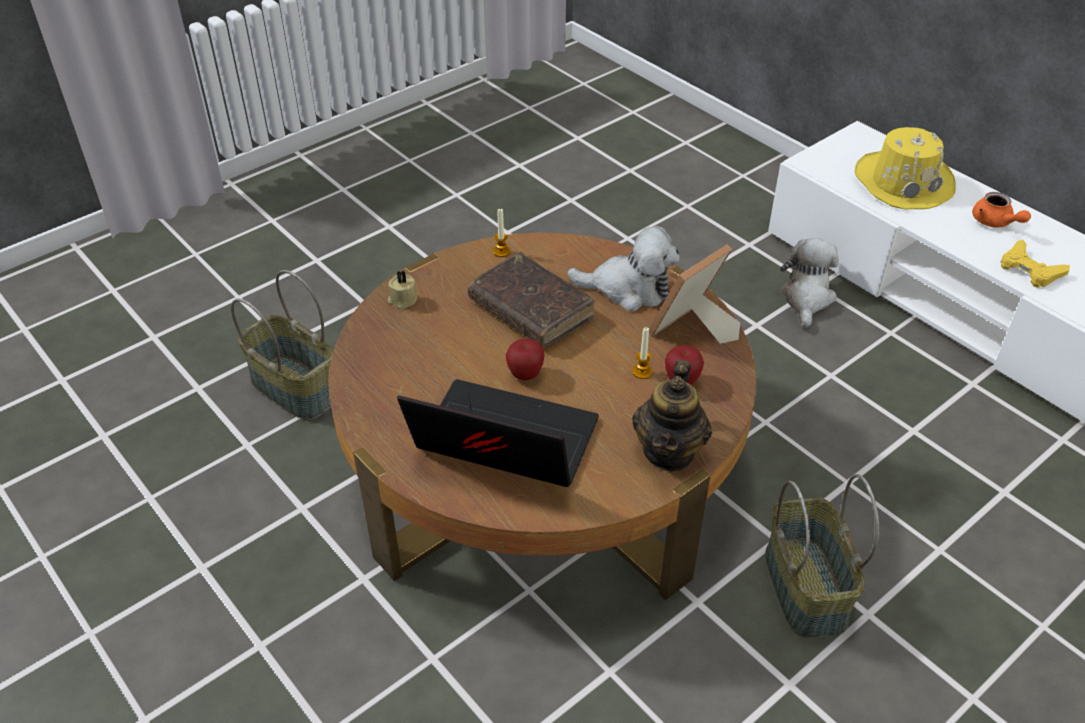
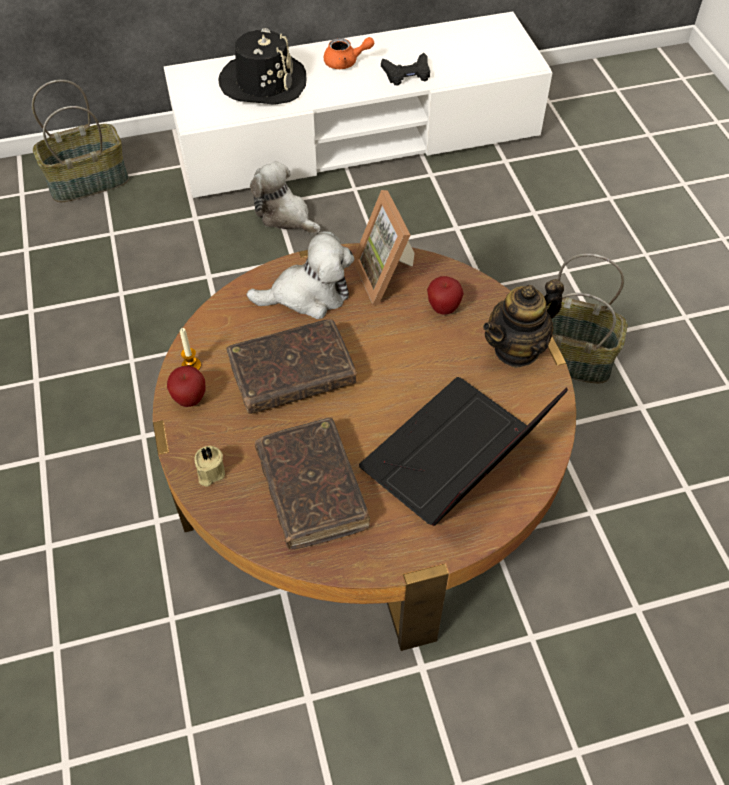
camera: 65 degrees left, 10 degrees up
(297, 388) = (135, 654): basket -> basket (89, 181)
(417, 363) = (312, 490): none -> brown book
(525, 375) = (376, 411): apple -> apple (190, 399)
(628, 289) = (308, 295): plush toy -> plush toy turned 45 degrees clockwise
(642, 372) = (417, 329): candle -> none
(669, 451) = (517, 349): teapot -> teapot turned 105 degrees clockwise
(903, 182) = (263, 82): yellow hat -> black hat
(1029, 269) = (407, 74): yellow game controller -> black game controller

